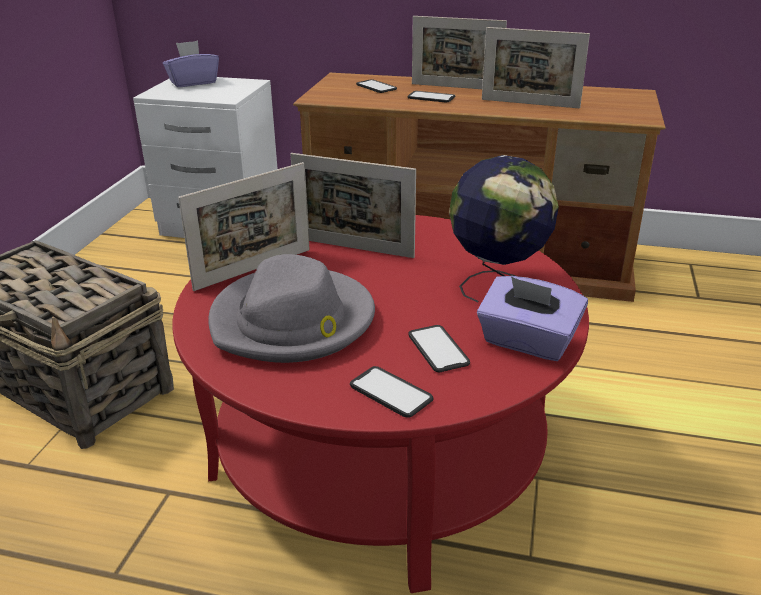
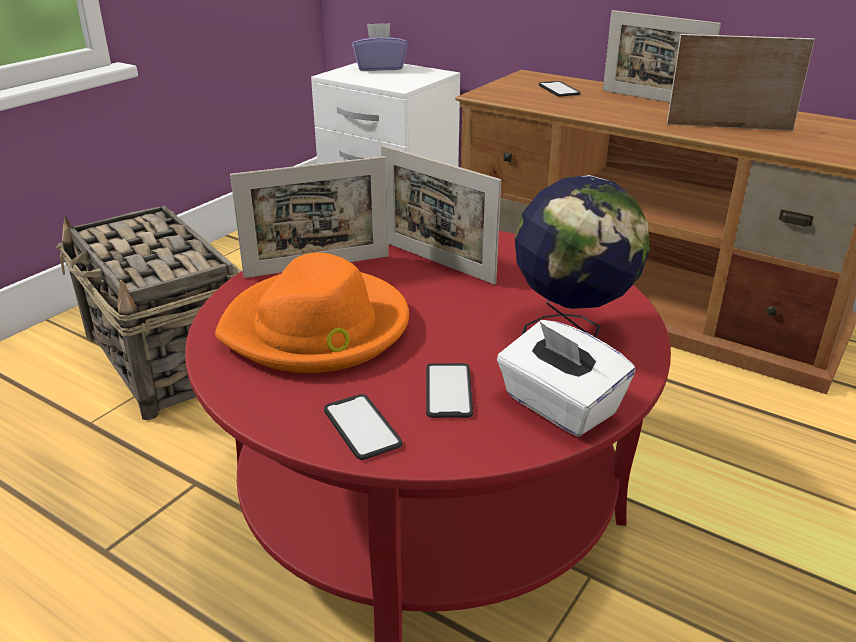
camera: 20 degrees right, 0 degrees up
(293, 321) = (317, 328): grey hat -> orange hat
(431, 97) = (612, 107): phone -> none
(527, 342) = (559, 406): purple tissue box -> white tissue box
(530, 103) = (729, 127): picture frame -> picture frame turned 150 degrees clockwise

